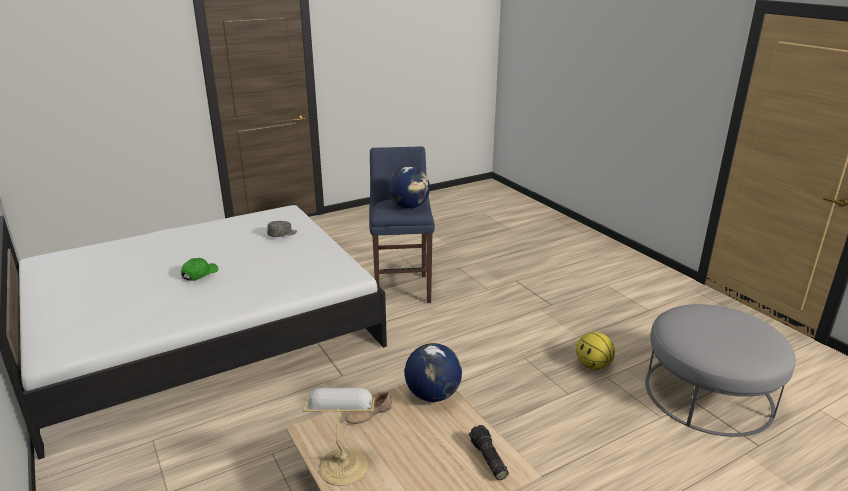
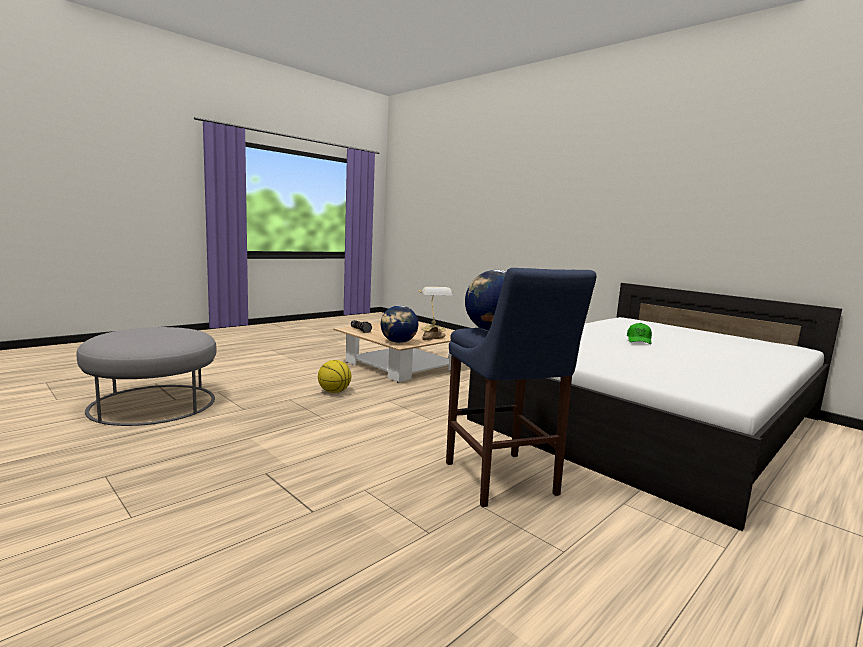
camera: 165 degrees right, 15 degrees down
(282, 234) = (648, 368): grey cap -> none
(593, 366) = (252, 415): basketball -> basketball (334, 392)

